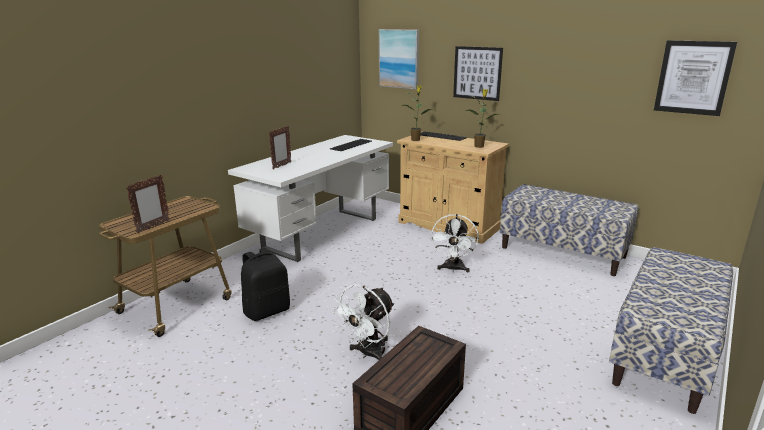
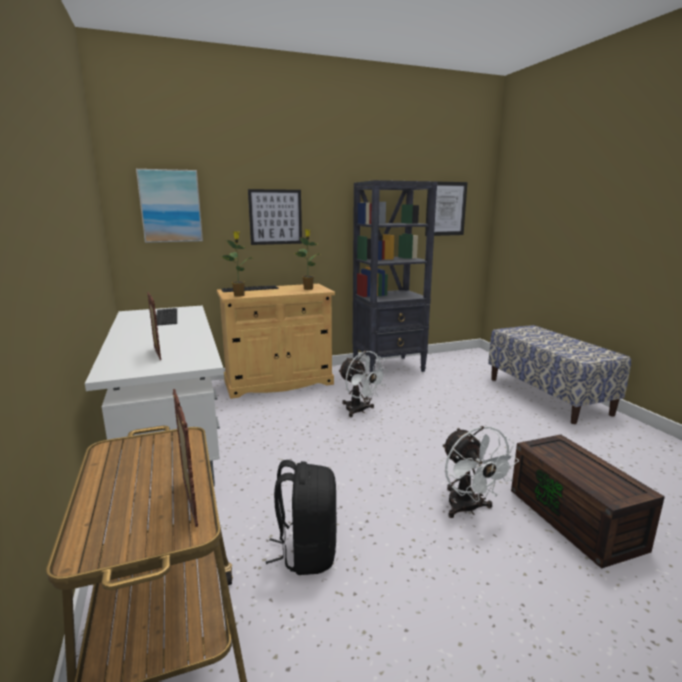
camera: 55 degrees left, 5 degrees down
(563, 252) = (389, 367): bench -> black bookcase

